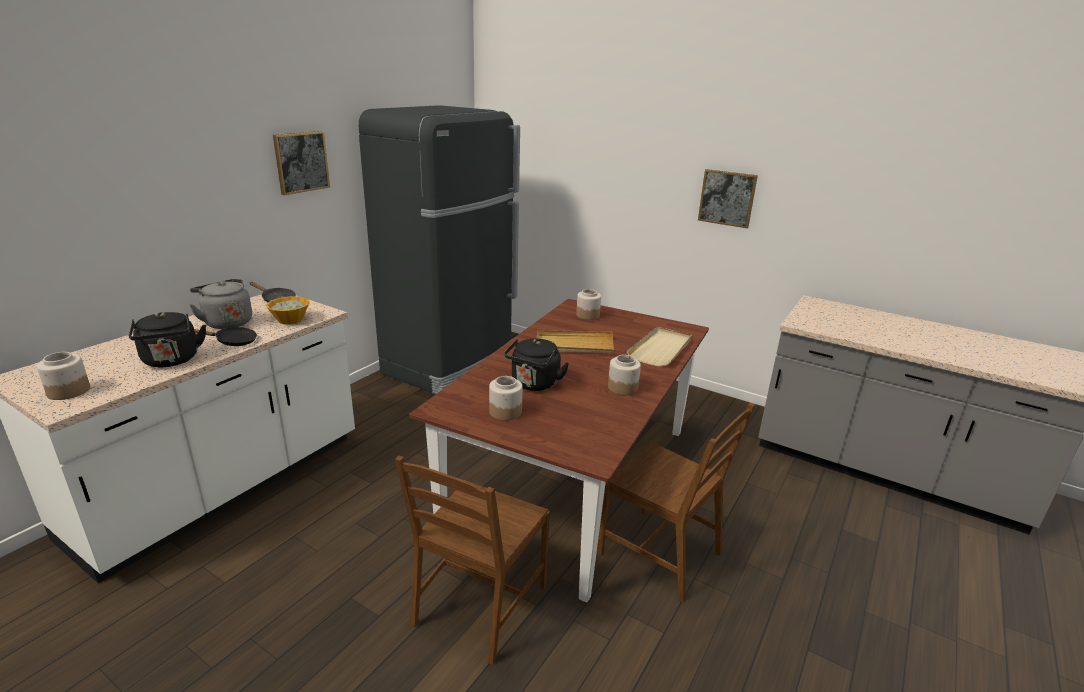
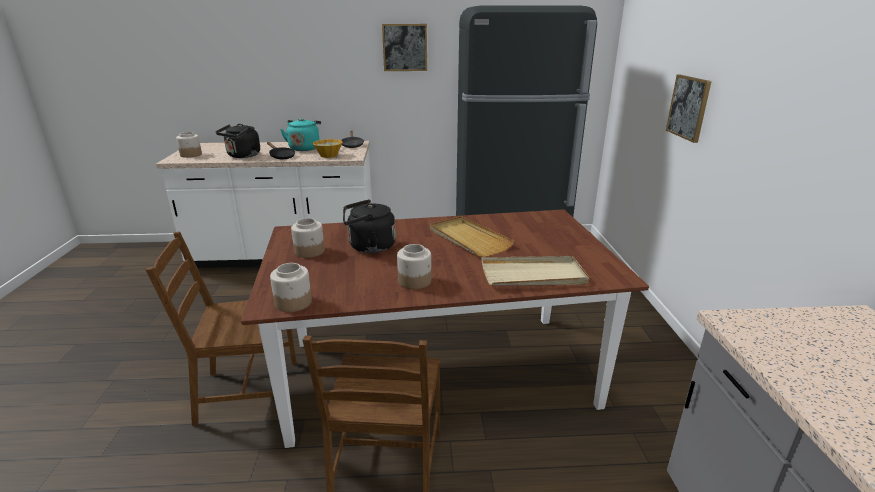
camera: 55 degrees right, 0 degrees up
(226, 322) = (304, 148): grey kettle -> turquoise kettle
(587, 315) = (544, 225): jar -> jar (293, 302)
(727, 198) = (802, 121): picture -> picture (689, 107)

